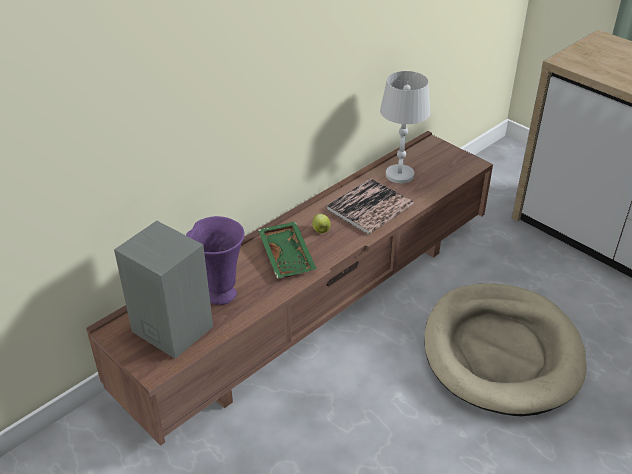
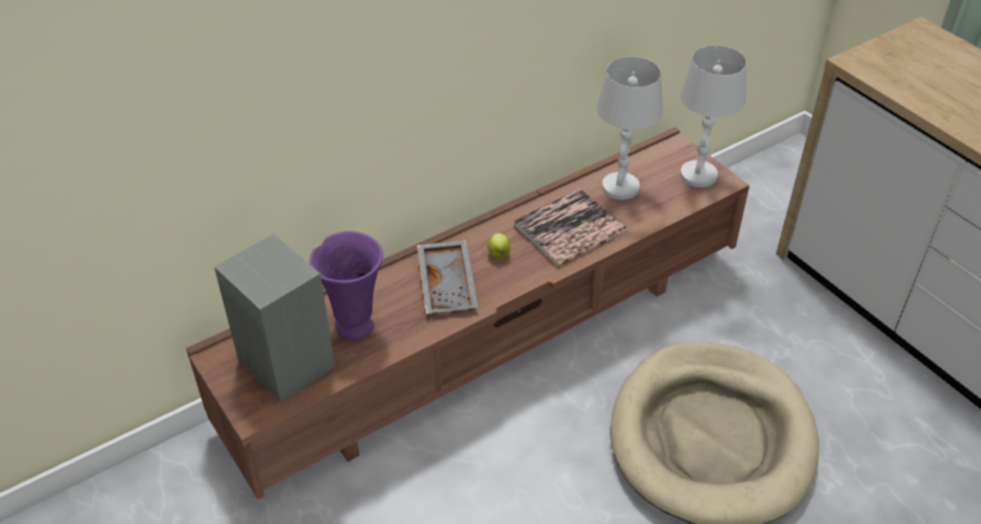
camera: 10 degrees right, 5 degrees up
(288, 256) = (449, 284): green tray -> grey tray
(454, 161) = (698, 175): none -> white table lamp

